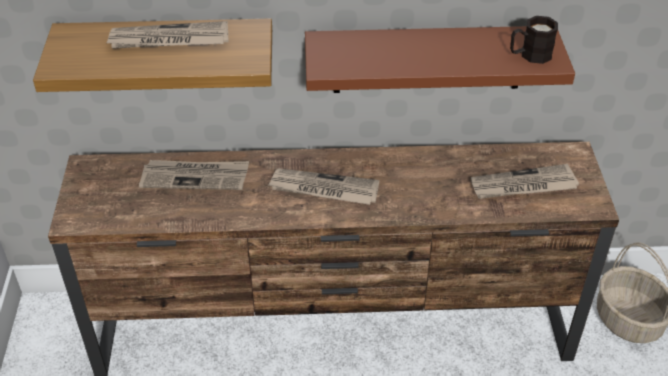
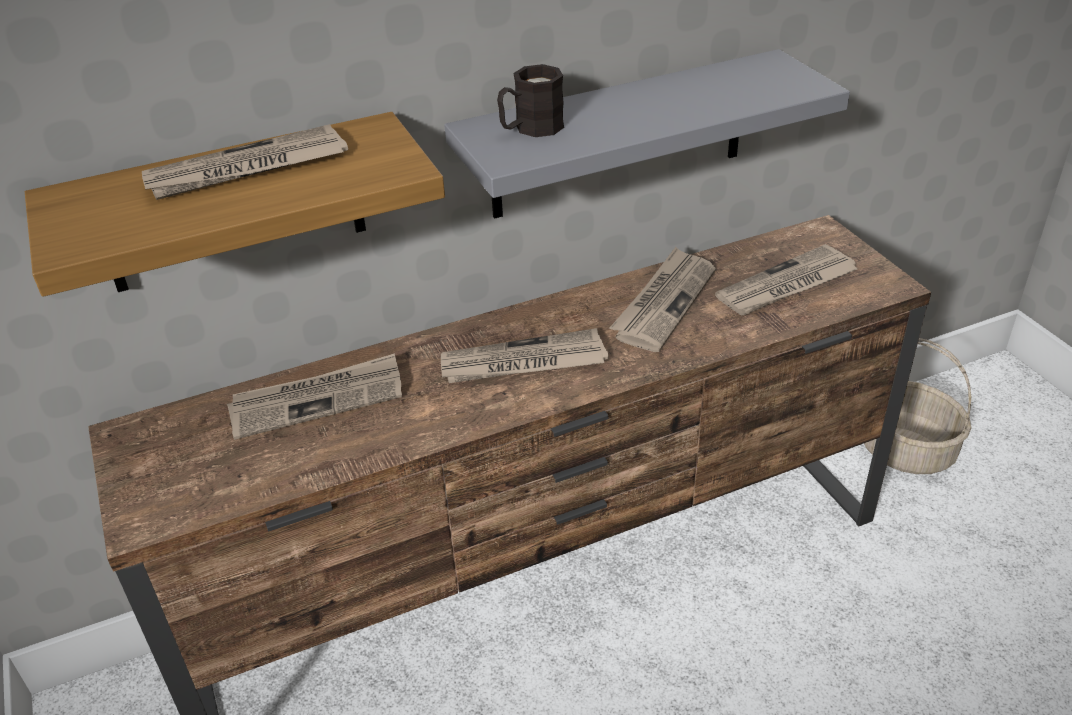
camera: 20 degrees left, 5 degrees down
(428, 59) = (619, 136): brown shelf -> grey shelf
(434, 174) = (664, 302): none -> newspaper
(529, 55) = (776, 84): black mug -> black mug (530, 129)

